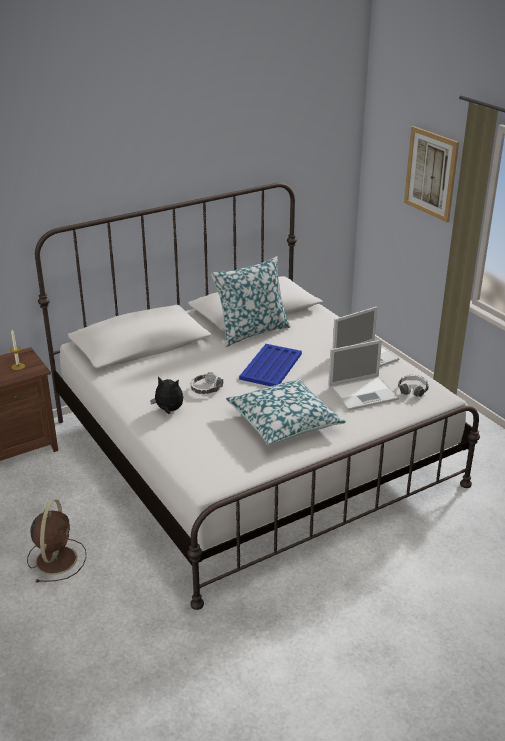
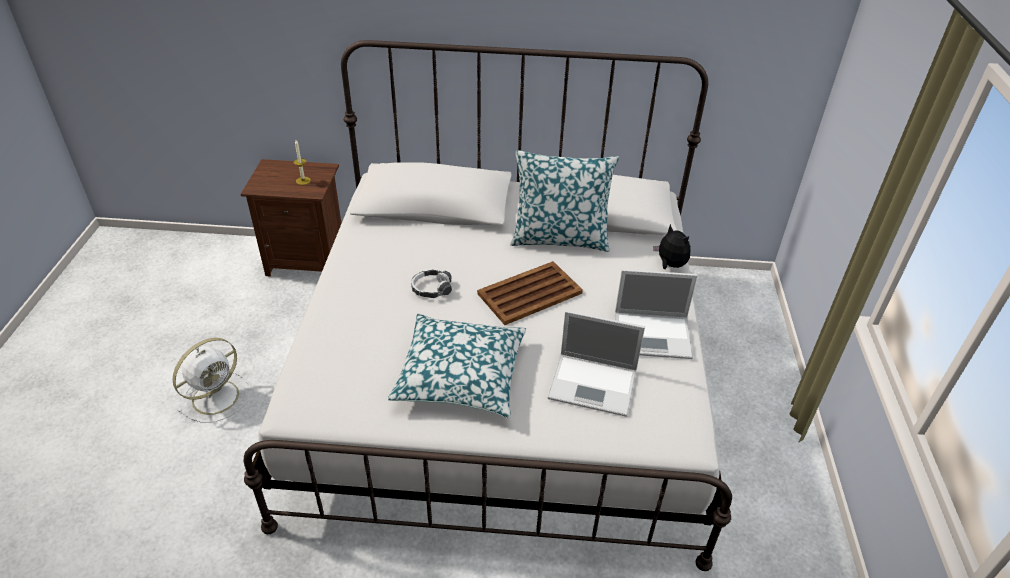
camera: 35 degrees right, 10 degrees up
(57, 558) = (217, 396): brown fan -> white fan
(169, 410) = (365, 297): plush toy -> plush toy (670, 265)
(270, 366) = (528, 294): blue tray -> brown tray
(412, 389) = (662, 412): headphones -> none
(431, 173) = (893, 109): picture -> none

